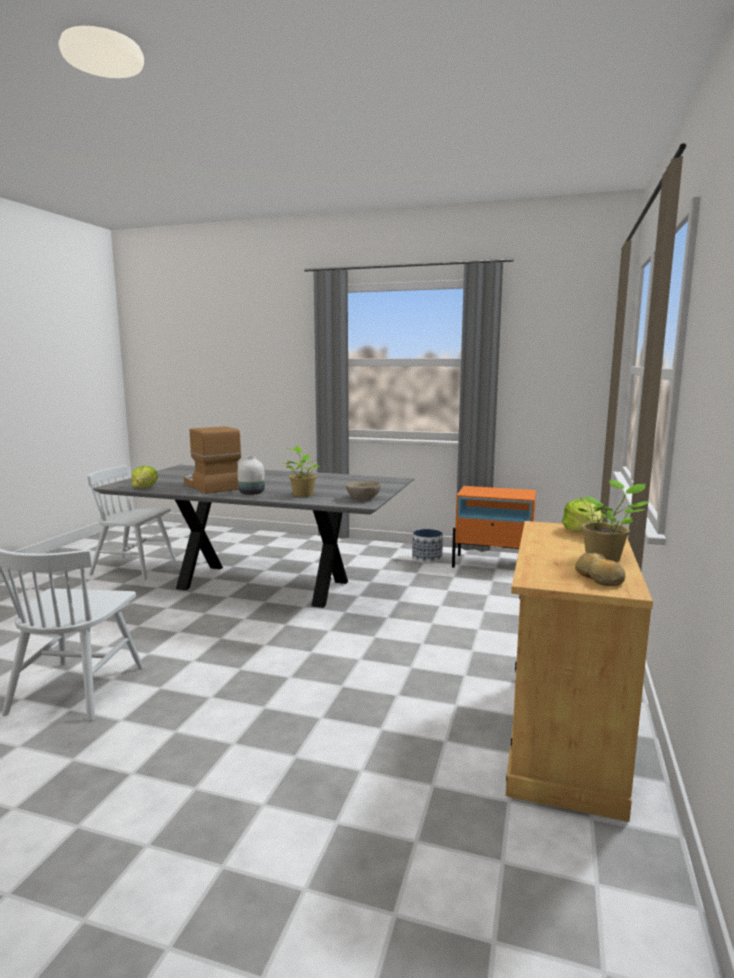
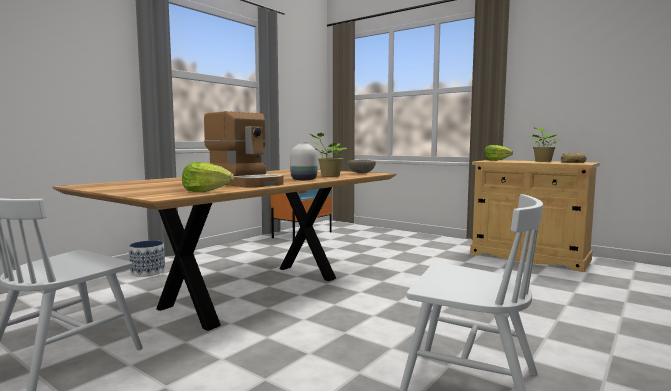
camera: 70 degrees left, 5 degrees down
(211, 486) = (246, 183): coffee machine -> coffee machine turned 120 degrees counterclockwise
(264, 585) = (256, 292): grey dining table -> brown dining table
(427, 559) = (267, 244): planter -> planter (148, 272)

